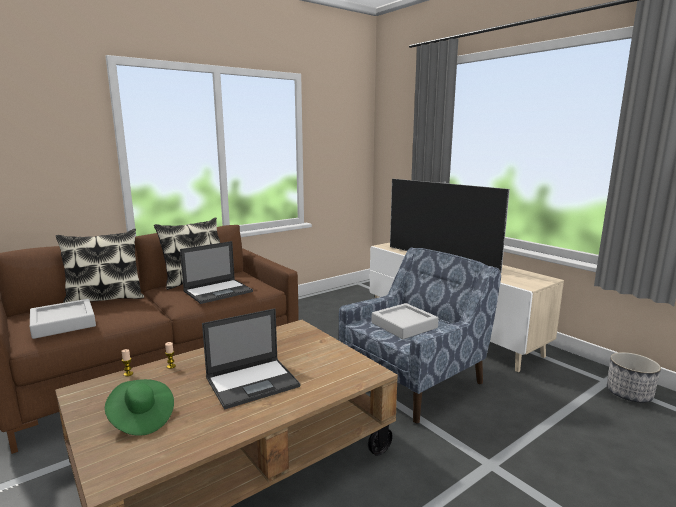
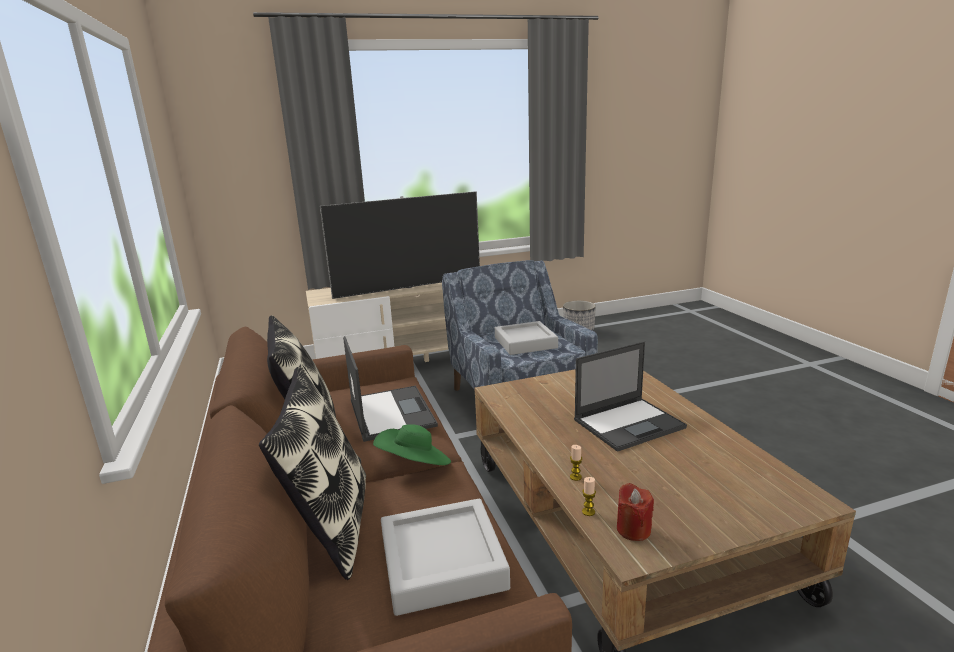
camera: 70 degrees left, 5 degrees up
(103, 390) = (633, 529): none -> red candle
(141, 419) = (704, 491): green hat -> green hat (415, 465)
(253, 382) = (629, 423): laptop -> laptop turned 75 degrees clockwise

